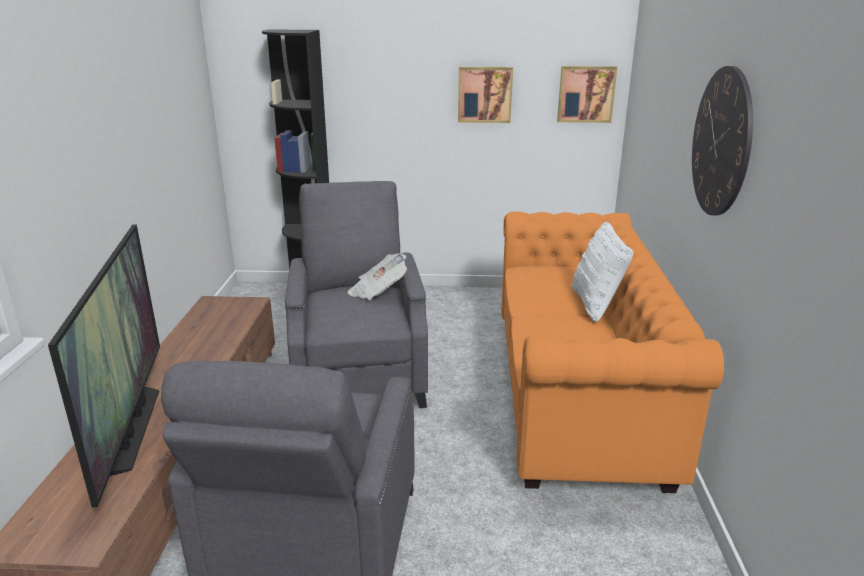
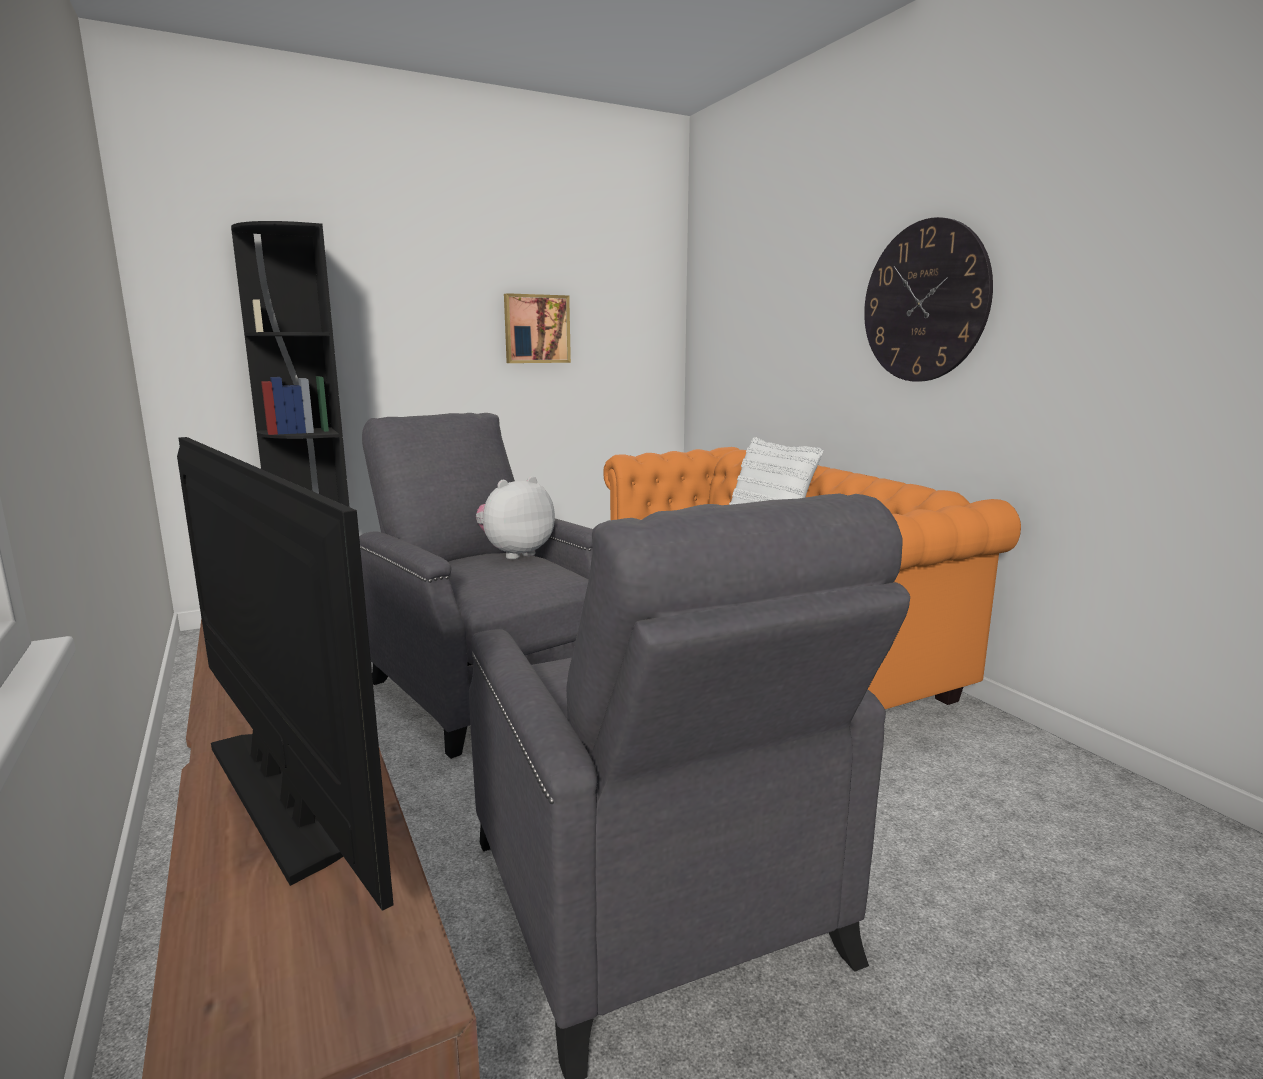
camera: 30 degrees left, 10 degrees down
(378, 291) = (515, 553): newspaper -> plush toy
(586, 94) = (645, 329): picture -> none

